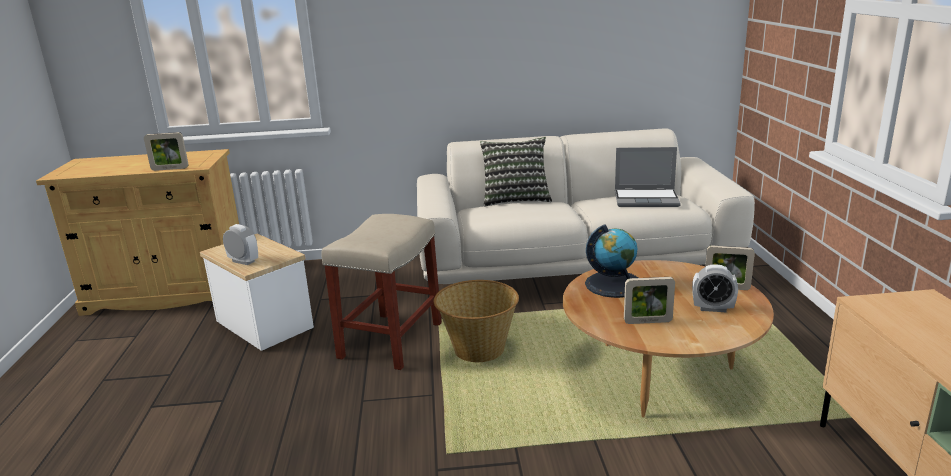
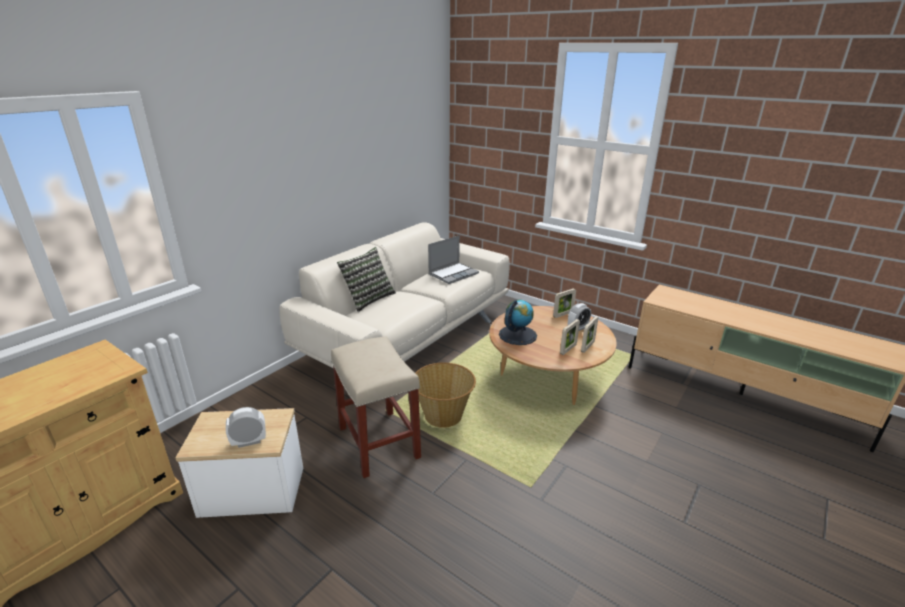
camera: 50 degrees left, 5 degrees up
(170, 169) = (90, 386): picture frame -> picture frame (587, 347)

